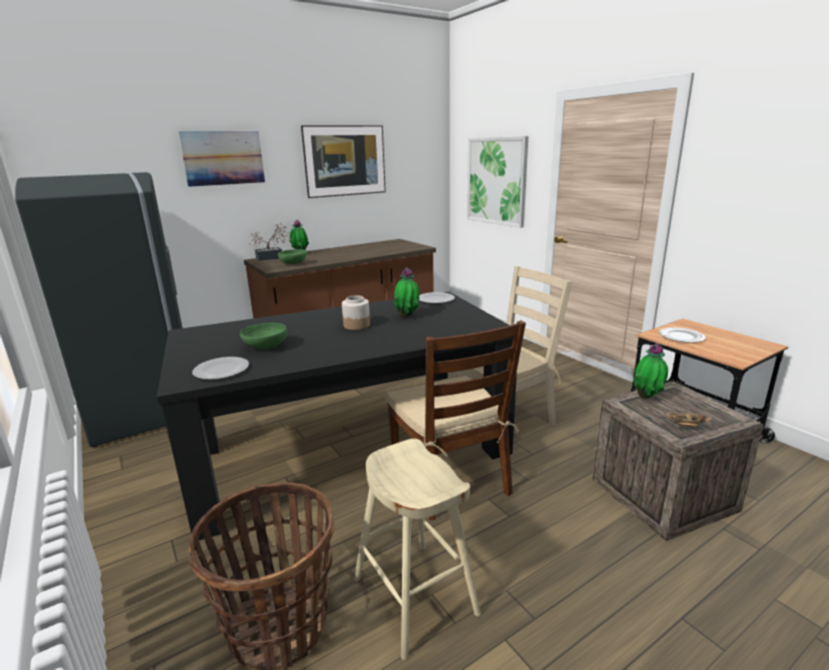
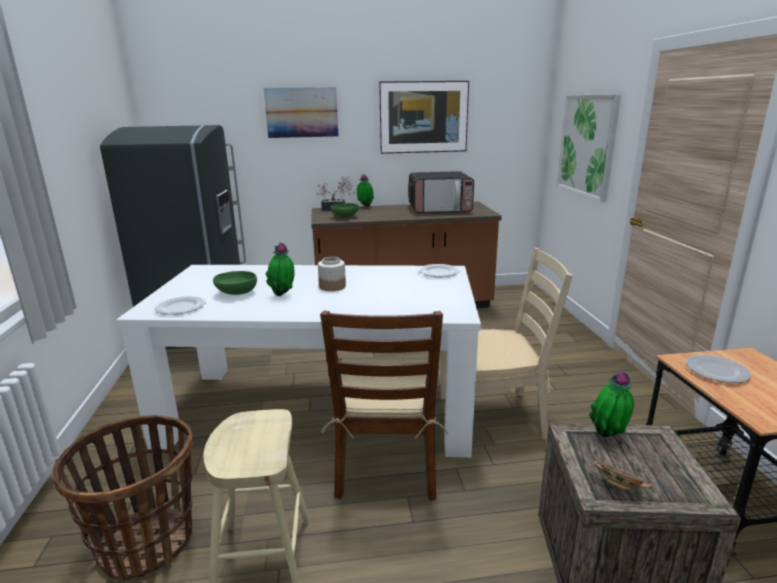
camera: 25 degrees right, 0 degrees up
(349, 450) = (321, 407): black dining table -> white dining table
(375, 248) = (440, 209): none -> microwave
(407, 316) = (388, 286): potted plant -> potted plant (283, 295)

